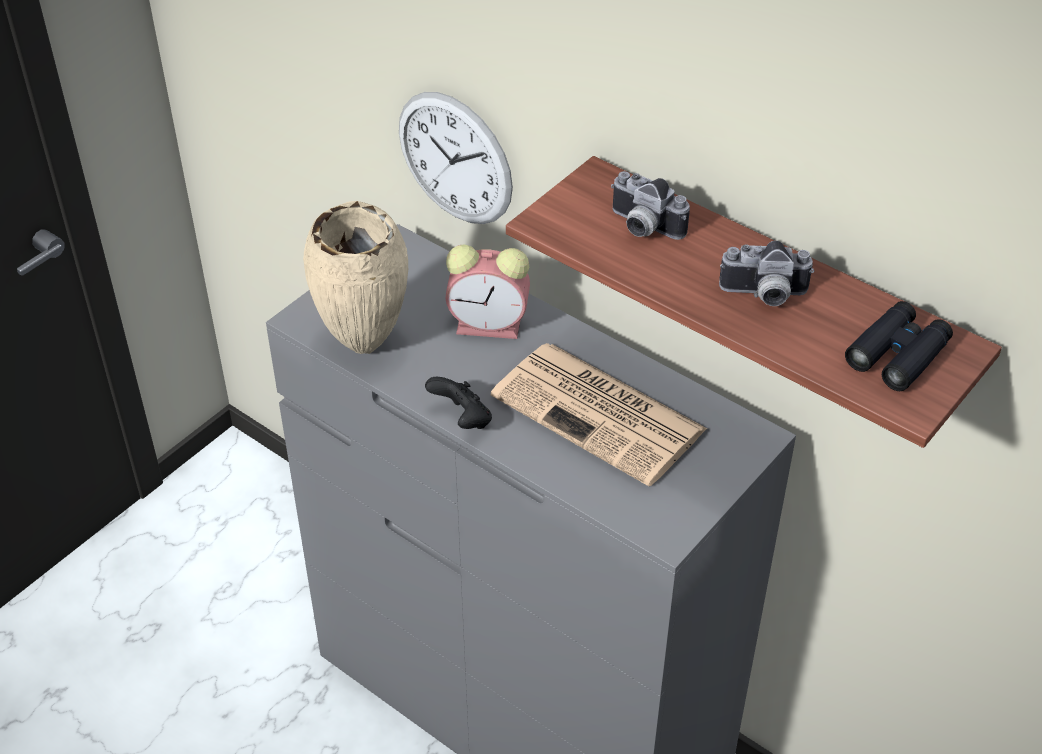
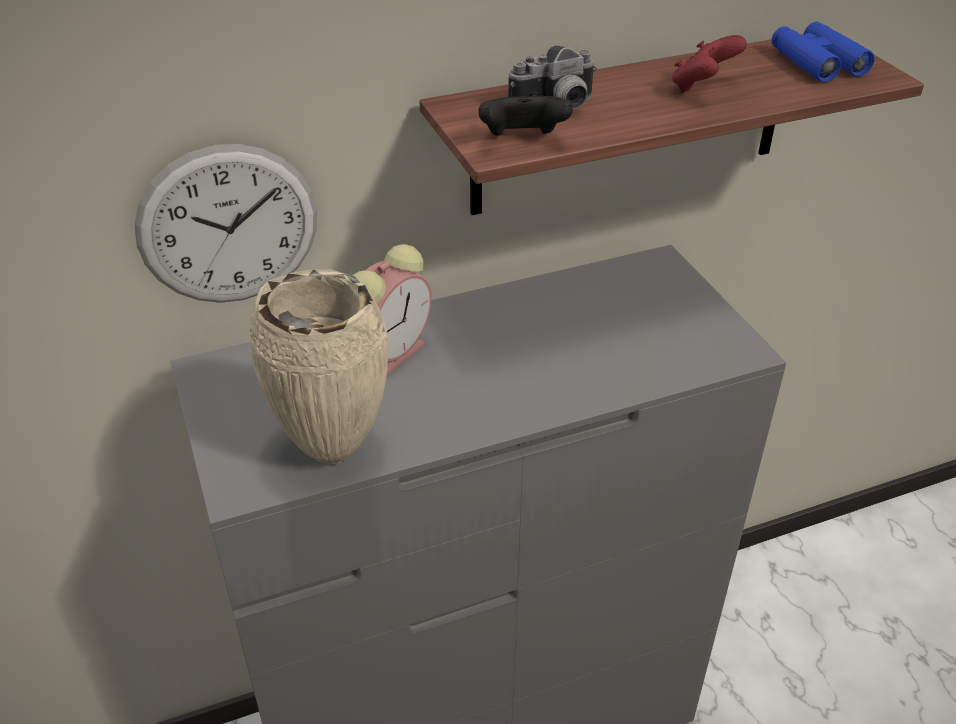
camera: 60 degrees left, 5 degrees down
(462, 419) = (507, 421): black game controller -> black game controller (522, 140)
(601, 414) = (570, 331): newspaper -> none
(764, 296) = (702, 87): camera -> red game controller
(897, 354) = (817, 62): black binoculars -> blue binoculars

